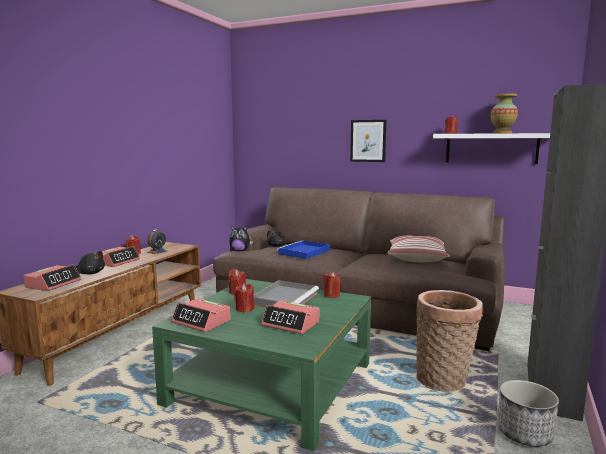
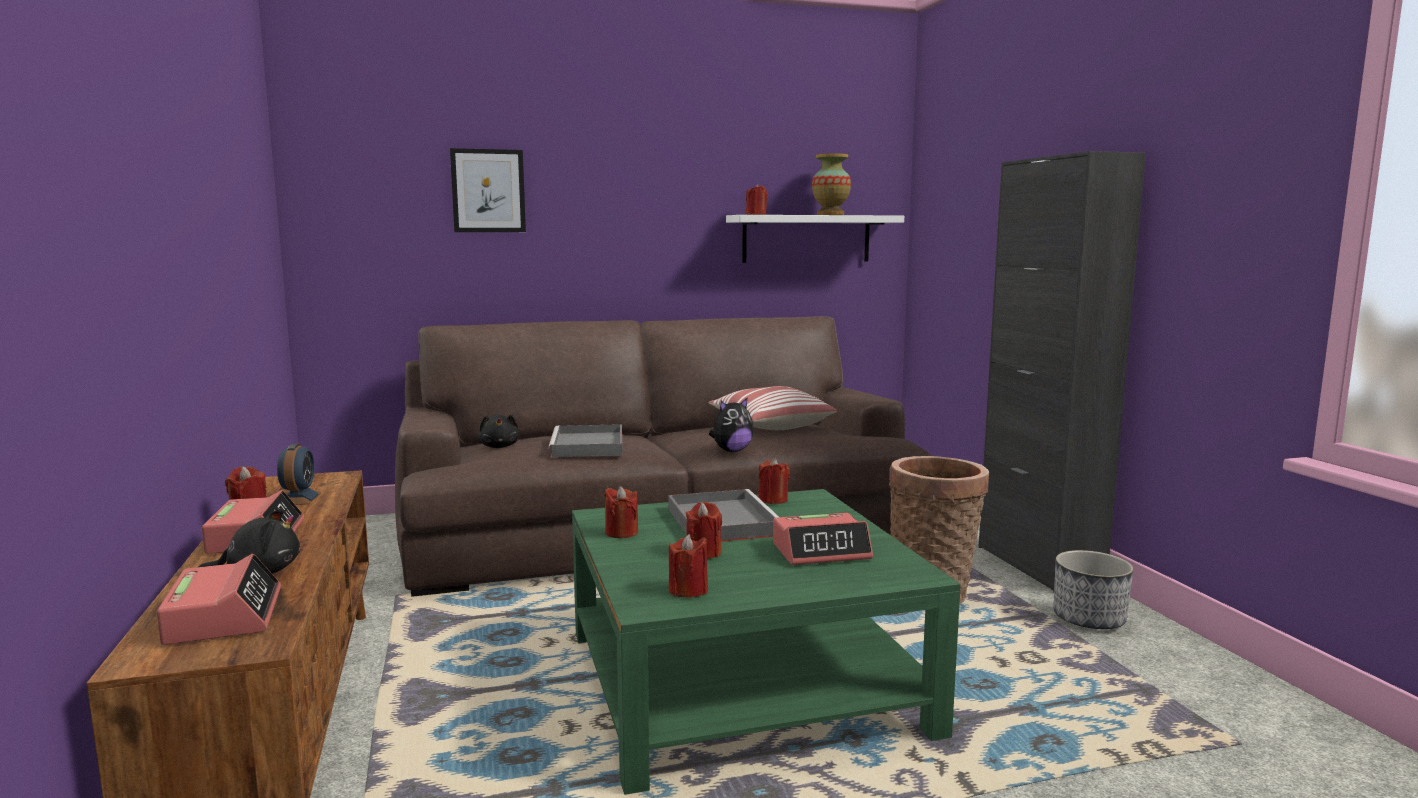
camera: 40 degrees left, 0 degrees up
(201, 321) = (688, 590): alarm clock -> red candle
(240, 250) = (450, 466): plush toy -> plush toy (731, 451)
(304, 252) = (588, 446): blue tray -> grey tray
(368, 141) = (606, 227): picture -> picture (488, 191)

